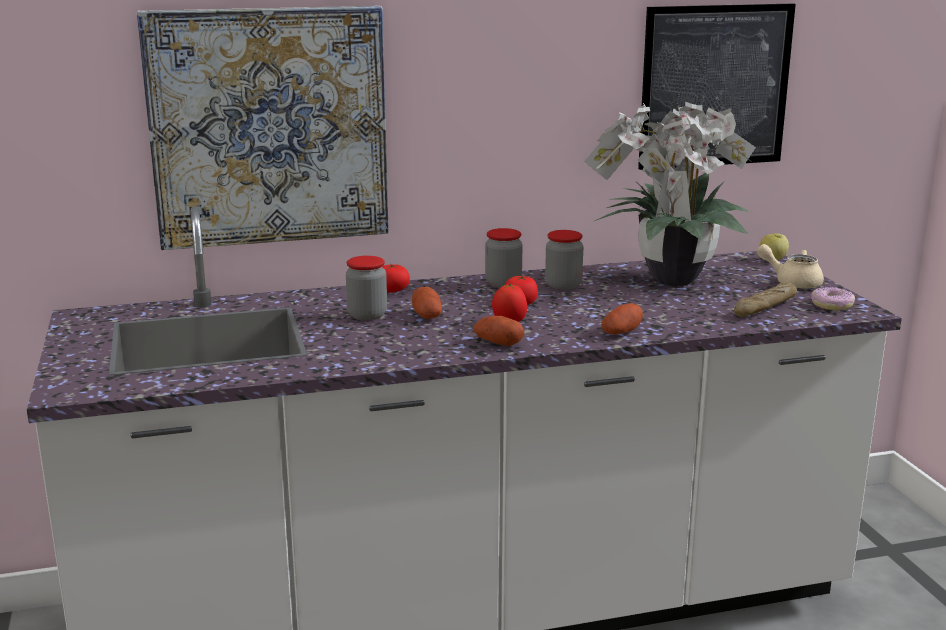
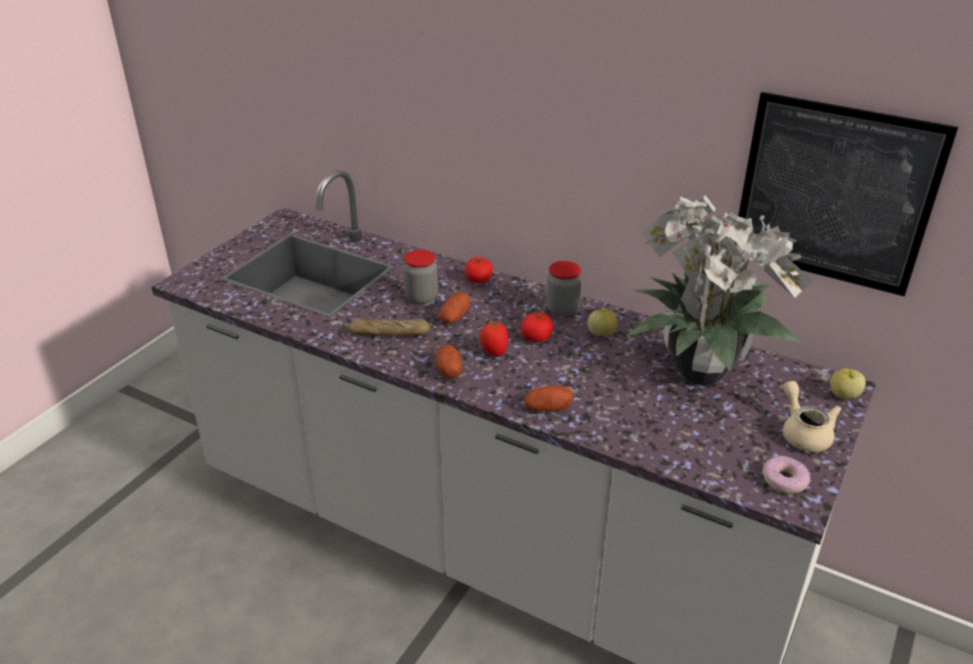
camera: 45 degrees right, 15 degrees up
(269, 127) = (414, 119): picture -> none
(563, 285) = (601, 334): jar -> apple
(765, 308) = (714, 448): bread -> bread (389, 334)

